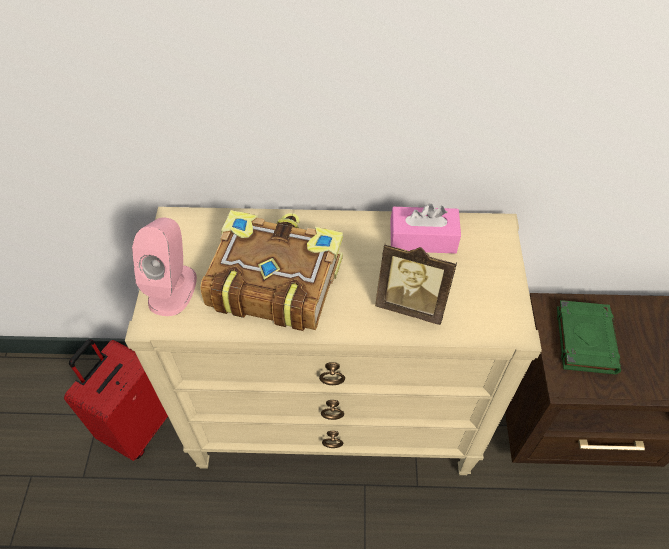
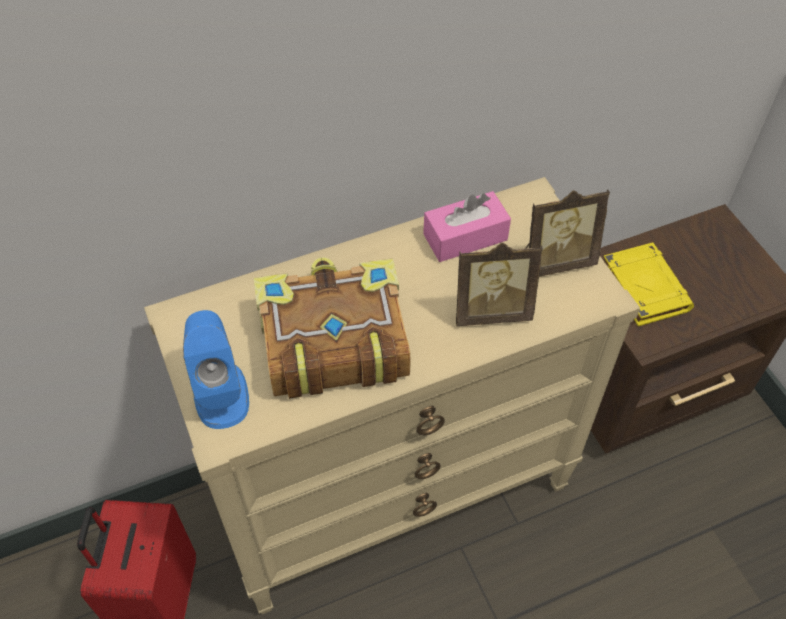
camera: 25 degrees left, 0 degrees up
(172, 288) = (220, 393): pink speaker -> blue speaker
(488, 284) = (555, 260): none -> picture frame
(585, 339) = (644, 287): green book -> yellow book

